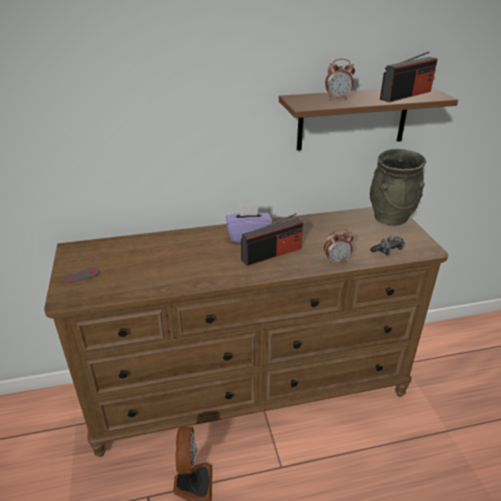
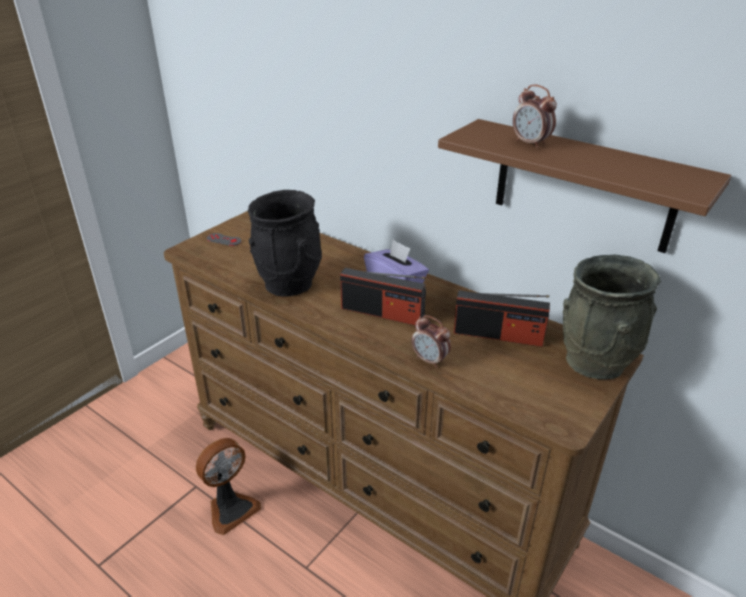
camera: 50 degrees right, 0 degrees up
(188, 273) = (289, 284): none -> black vase
(388, 250) = (509, 390): game controller -> none
(406, 95) = (639, 172): radio -> radio (498, 335)

